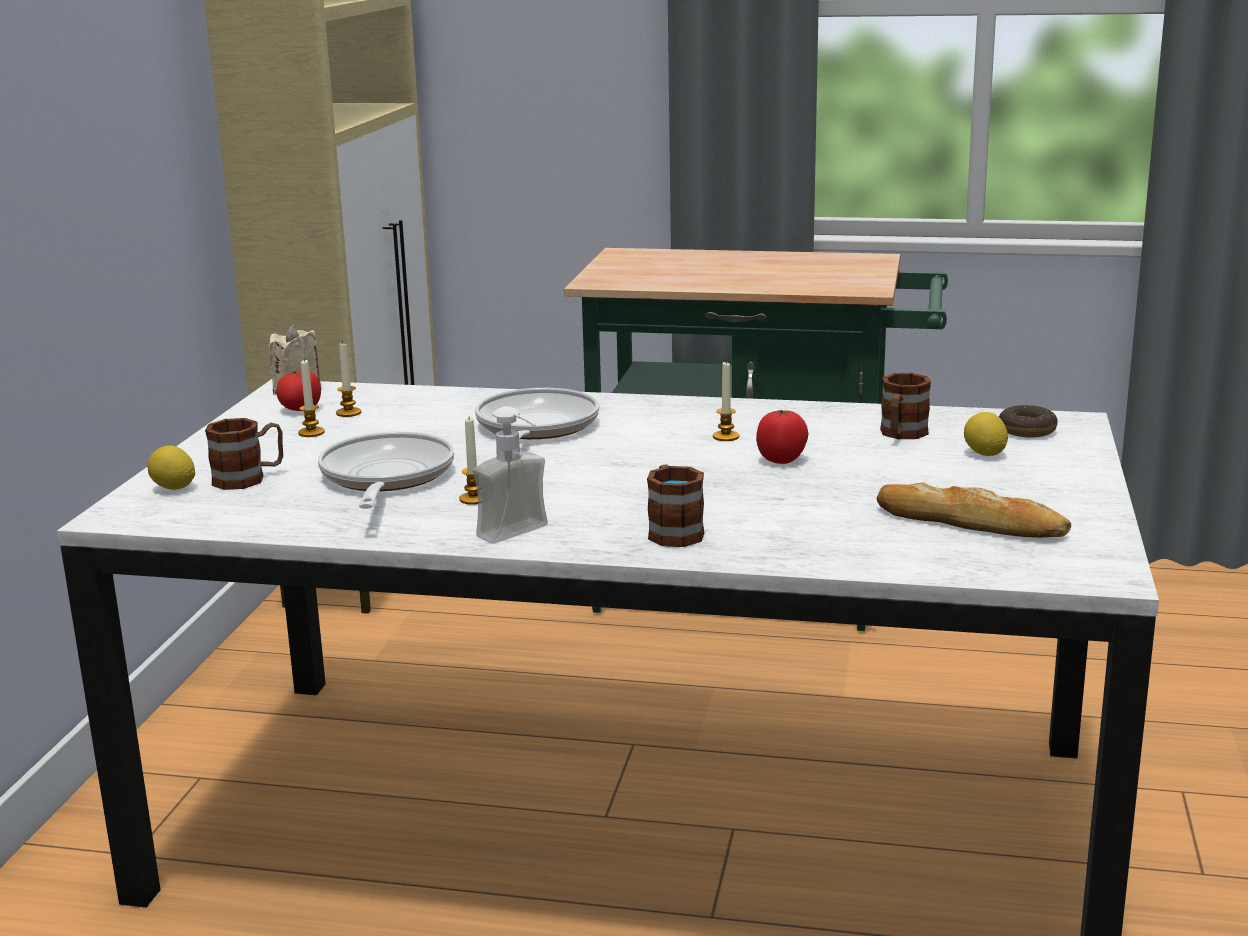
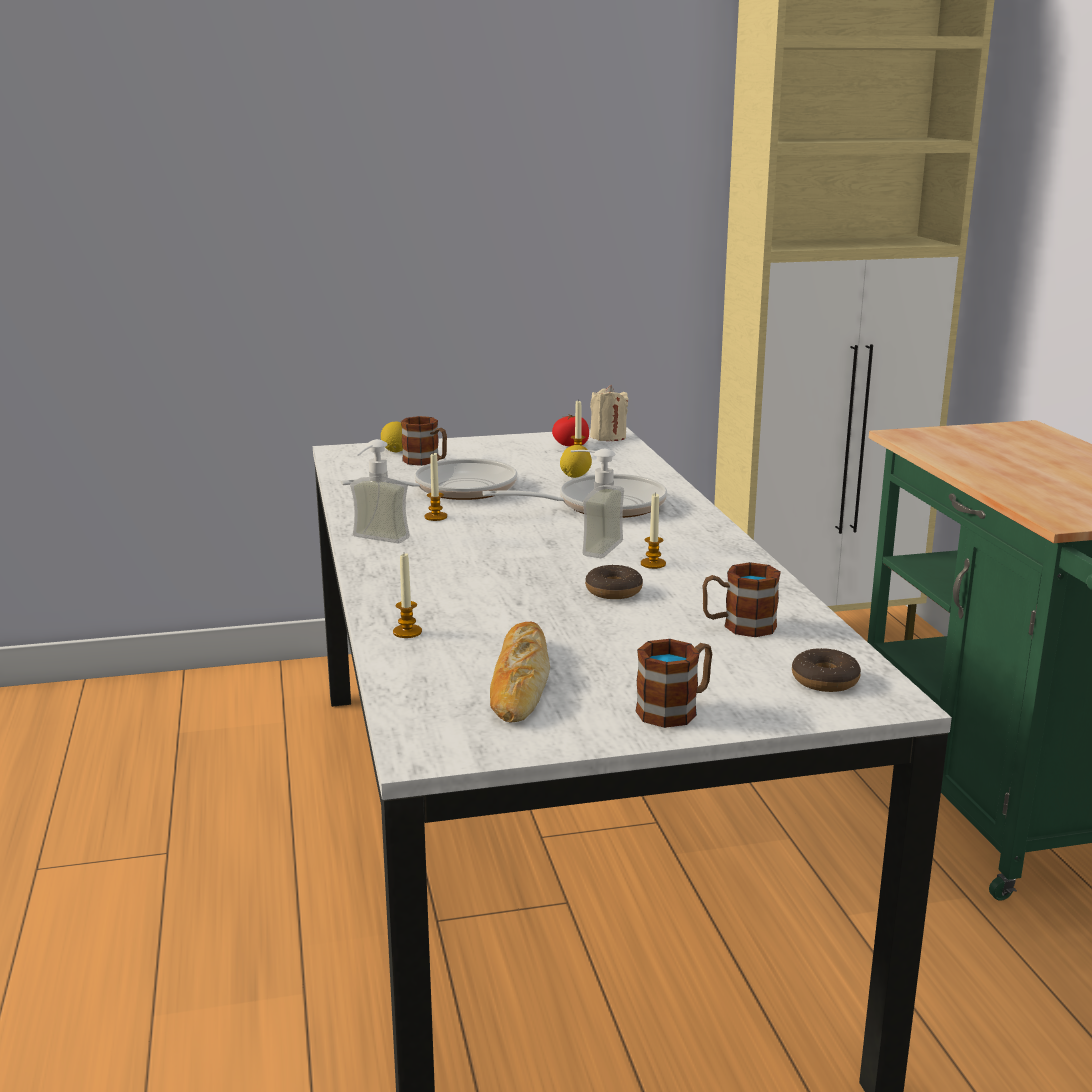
camera: 65 degrees right, 0 degrees up
(311, 433) = (526, 457): candle -> candle (407, 632)
(654, 450) = (591, 547): none -> soap dispenser
(673, 531) = (417, 580): mug -> mug (676, 709)
(782, 460) = (613, 591): tomato -> donut
(984, 454) = (722, 667): lemon -> lemon (575, 476)

